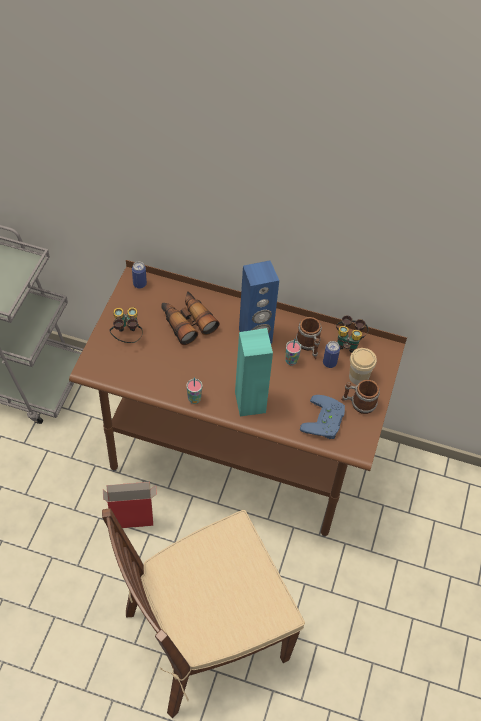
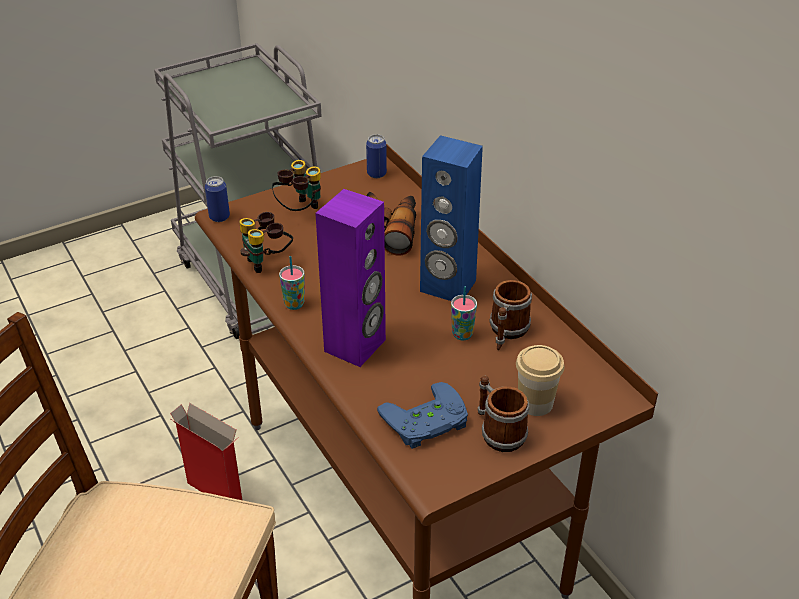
camera: 45 degrees right, 15 degrees down
(250, 402) = (355, 346): turquoise speaker -> purple speaker
(329, 363) = (512, 365): can -> can (219, 217)
(348, 342) = (567, 358): binoculars -> binoculars (267, 262)

